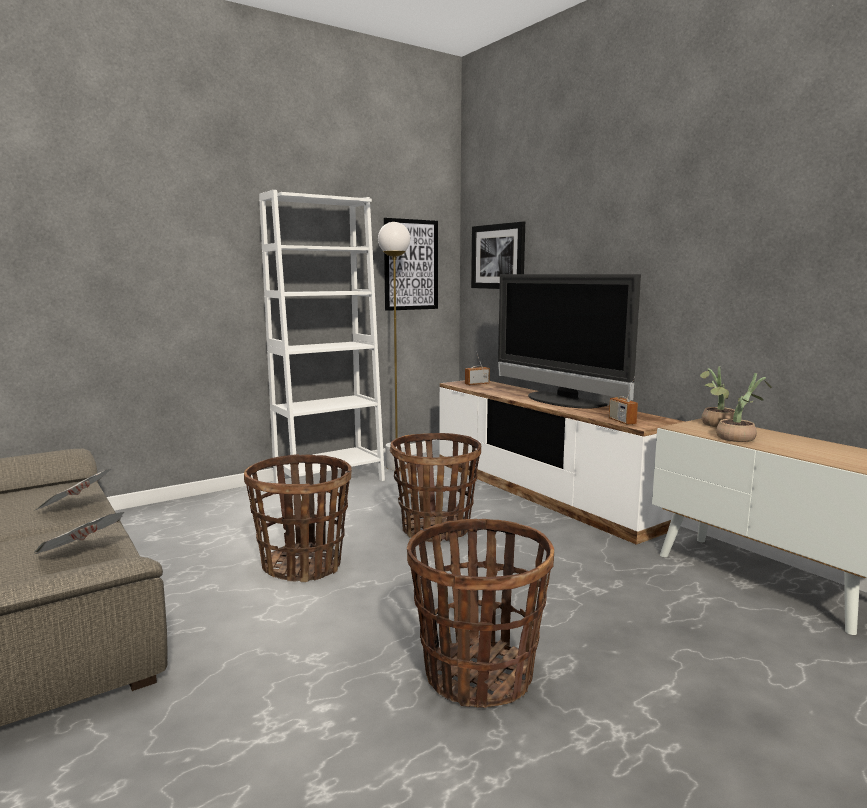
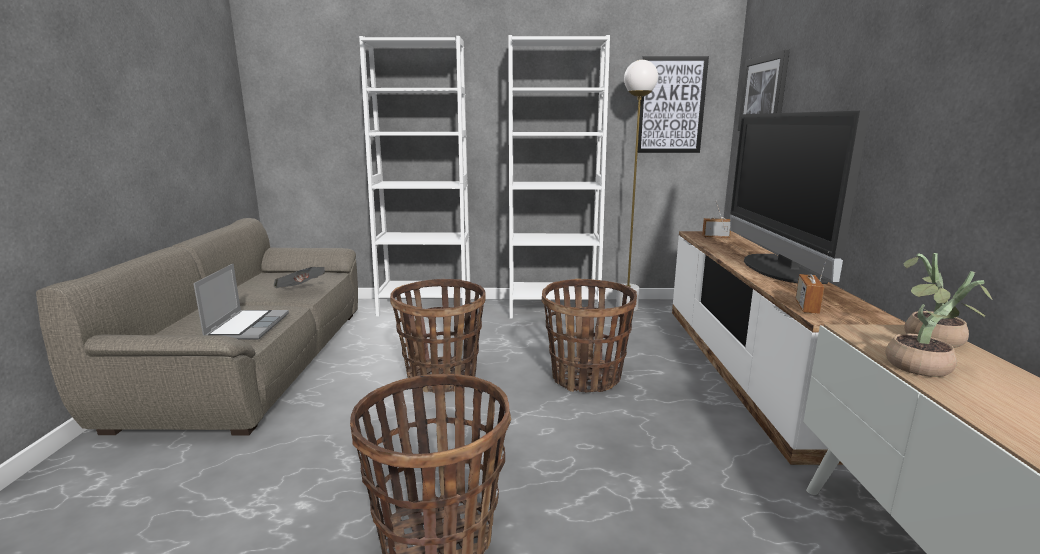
camera: 35 degrees right, 5 degrees up
(81, 554) = (247, 326): newspaper -> laptop
(181, 509) = (425, 307): none -> white bookcase

